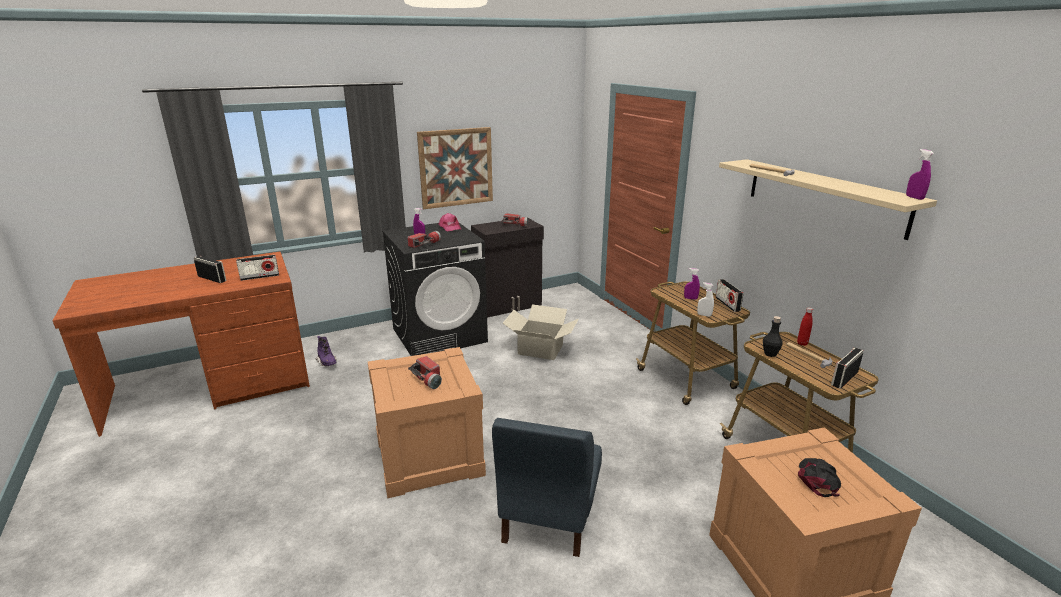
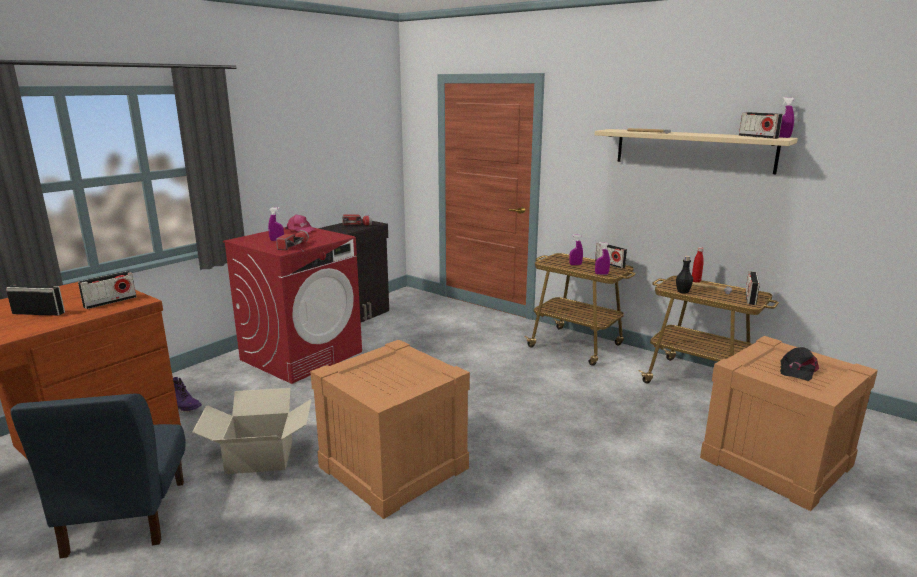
camera: 25 degrees left, 5 degrees down
(428, 379) = (395, 373): flashlight -> none
(440, 335) = (302, 355): black washing machine -> red washing machine
(456, 167) = (289, 166): picture -> none
(540, 349) = (423, 348): cardboard box -> cardboard box (260, 457)
(548, 517) = (560, 485): blue chair -> blue chair (125, 517)
(704, 315) = (601, 274): white spray bottle -> purple spray bottle
(818, 479) = (797, 370): black cap -> black cap turned 135 degrees counterclockwise
(883, 194) = (758, 137): none -> radio

